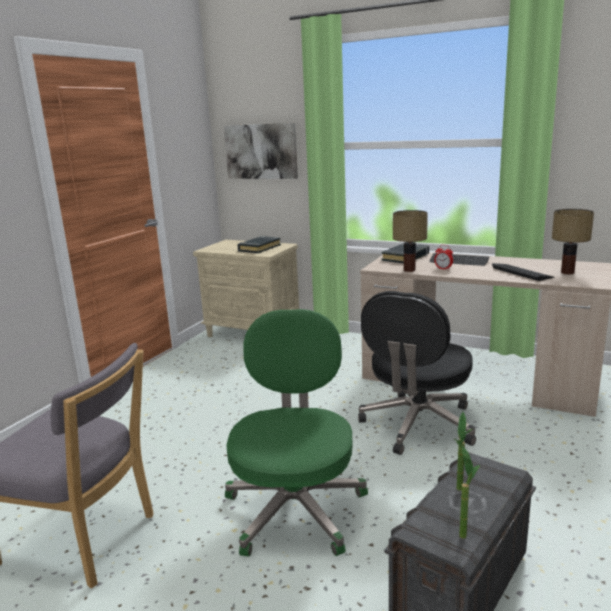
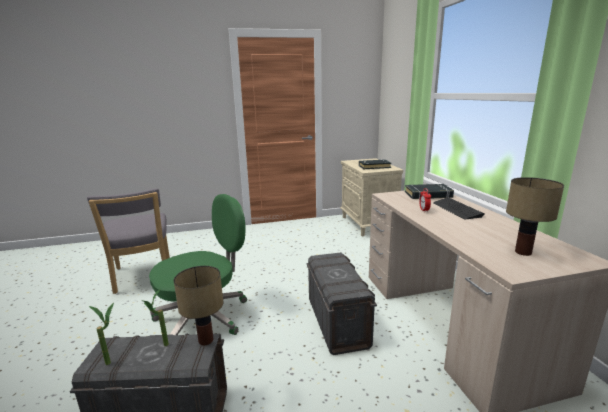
camera: 50 degrees right, 0 degrees up
(261, 151) = (398, 98): picture -> none
(409, 270) = (399, 203): table lamp -> table lamp (206, 340)
(417, 425) = (337, 322): black office chair -> grey storage box
(522, 272) = (476, 235): keyboard -> none

